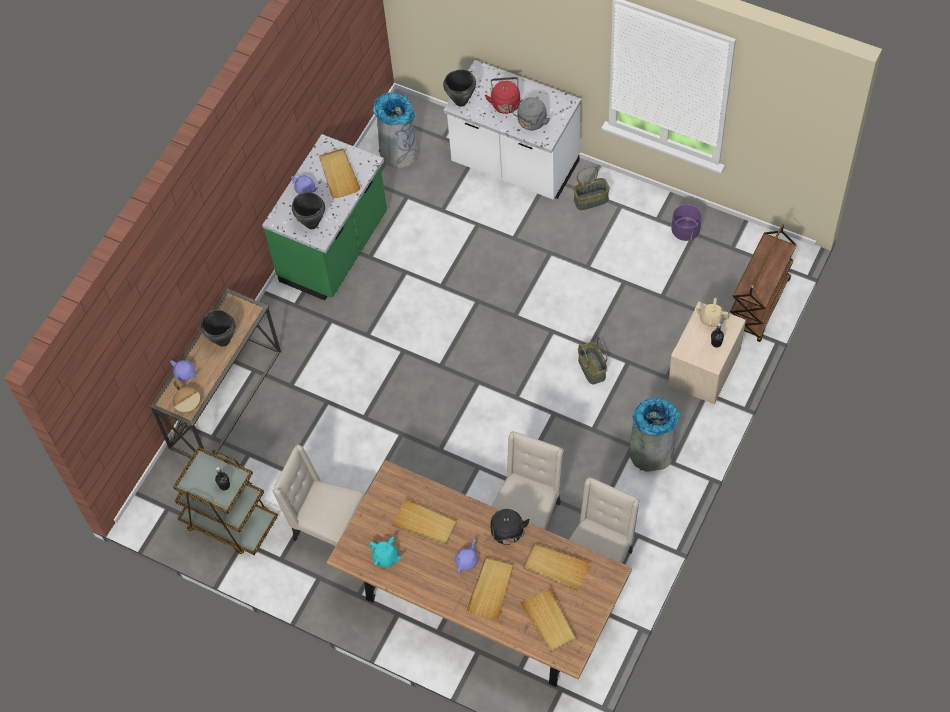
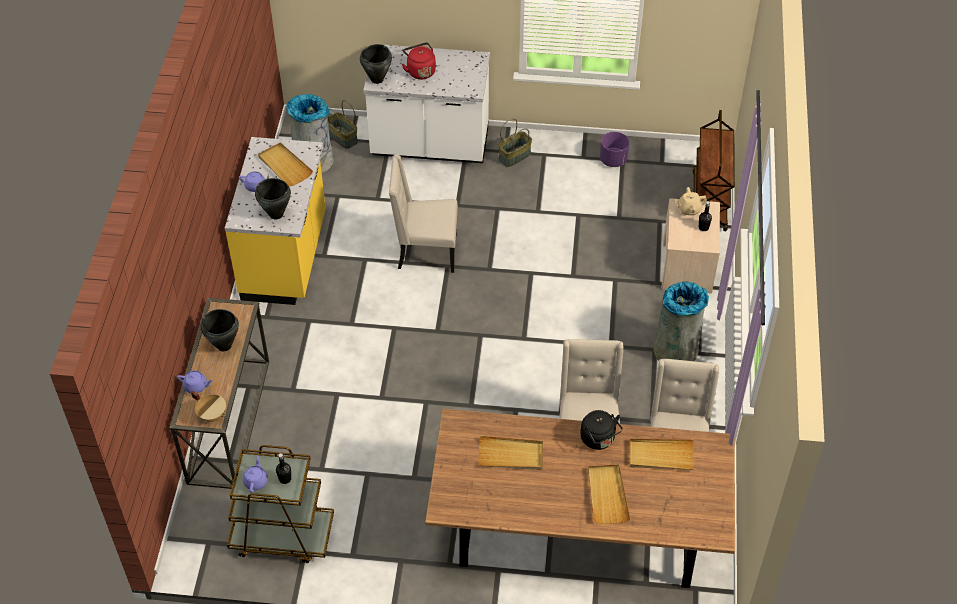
camera: 25 degrees left, 10 degrees down
(328, 528) = (389, 511): beige chair -> beige chair (425, 252)
(335, 249) = (286, 257): green counter -> yellow counter
(386, 557) = (486, 498): turquoise teapot -> none
(467, 560) = (570, 476): purple teapot -> purple teapot (256, 481)
(531, 123) = (452, 81): grey kettle -> none
(549, 621) = (679, 507): beige tray -> none
(591, 368) = (583, 294): basket -> basket (342, 138)

